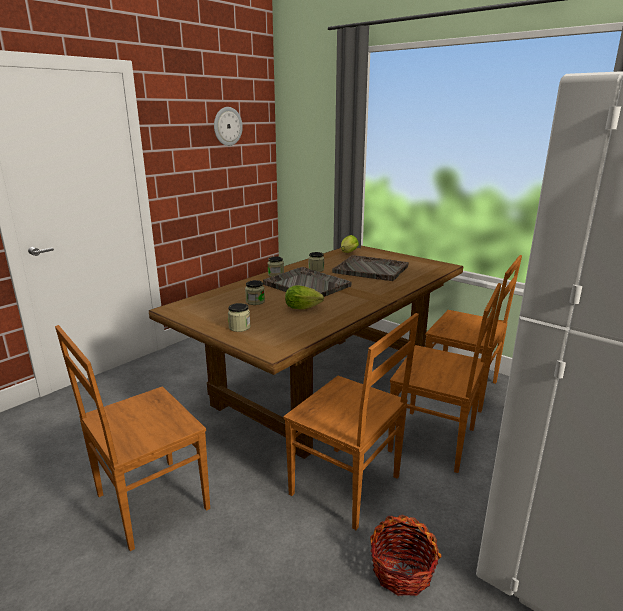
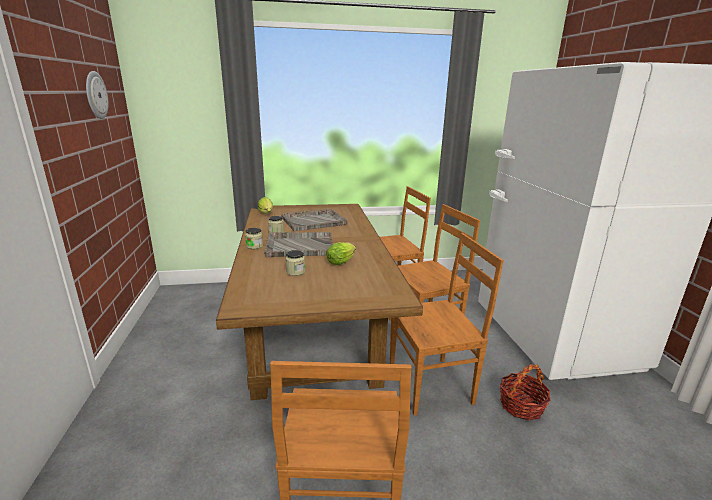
camera: 50 degrees left, 0 degrees up
(239, 327) = (337, 294): jar -> none

